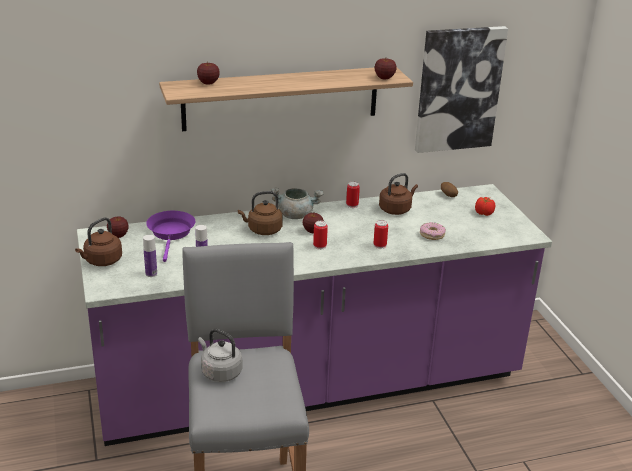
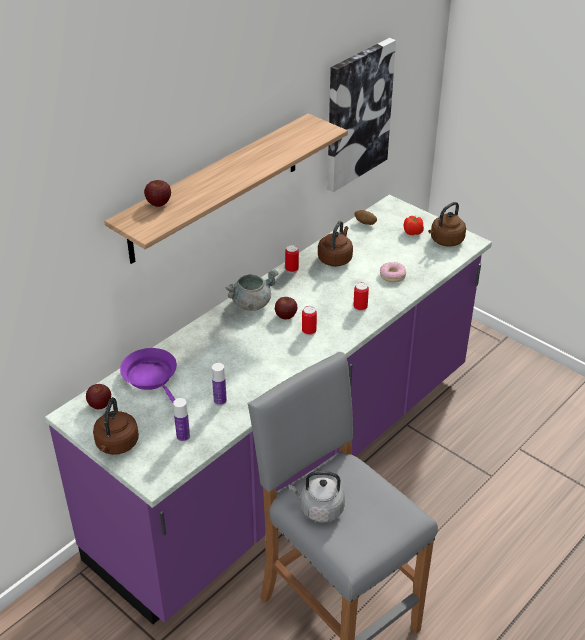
camera: 30 degrees left, 10 degrees up
(263, 230) = (238, 335): brown kettle -> brown kettle (445, 241)
(384, 78) = (317, 134): apple -> none

